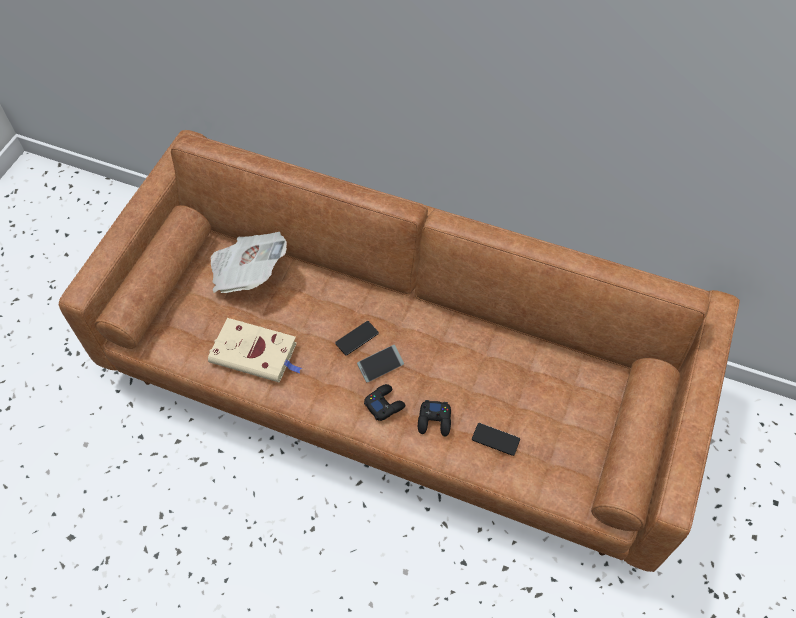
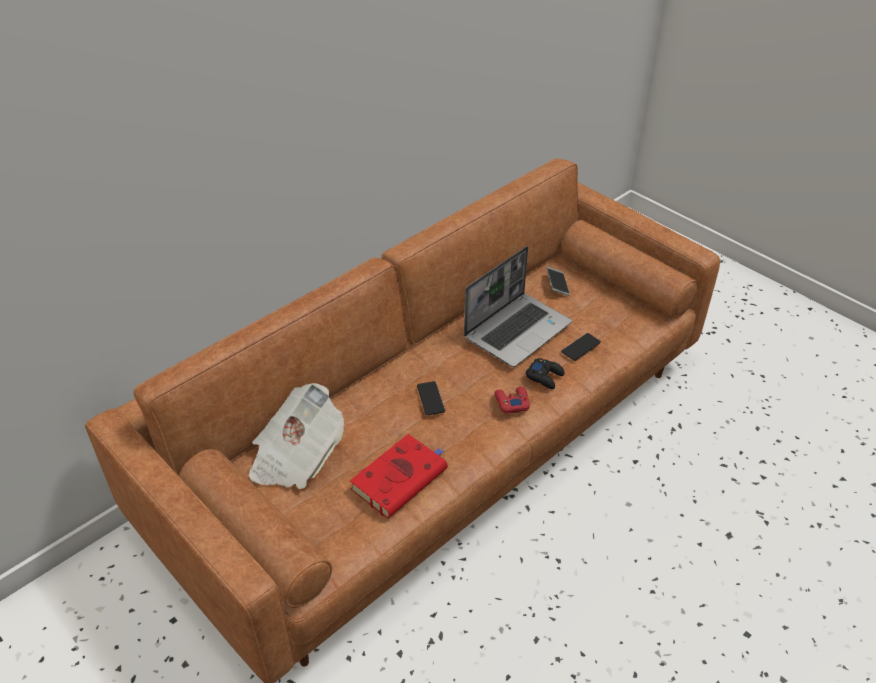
camera: 65 degrees left, 15 degrees down
(256, 353) = (400, 478): beige book -> red book
(380, 366) = (469, 392): phone -> phone (557, 284)
(384, 404) = (511, 402): black game controller -> red game controller
(488, 374) = (517, 330): none -> laptop

